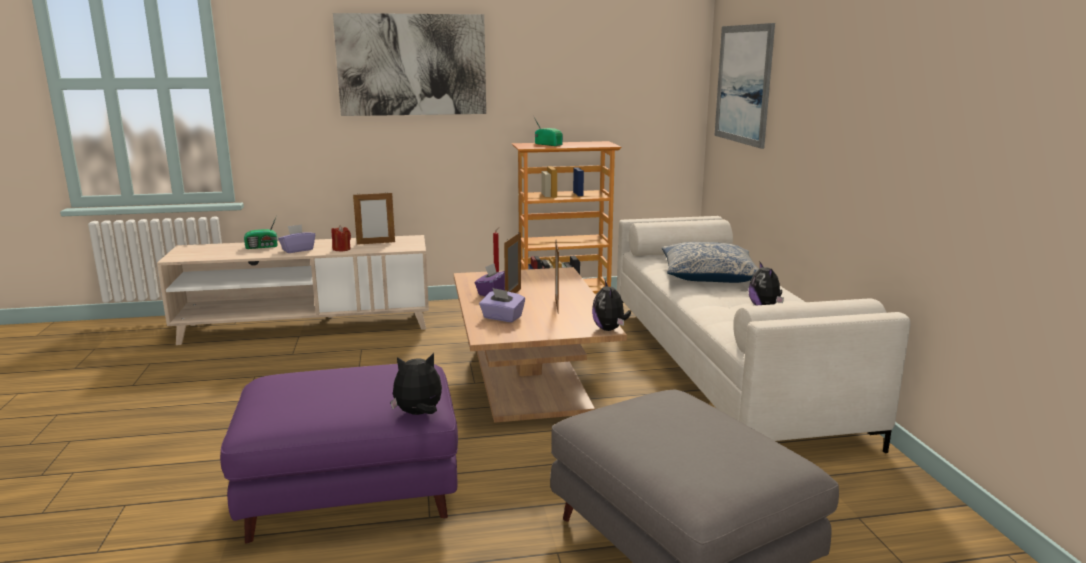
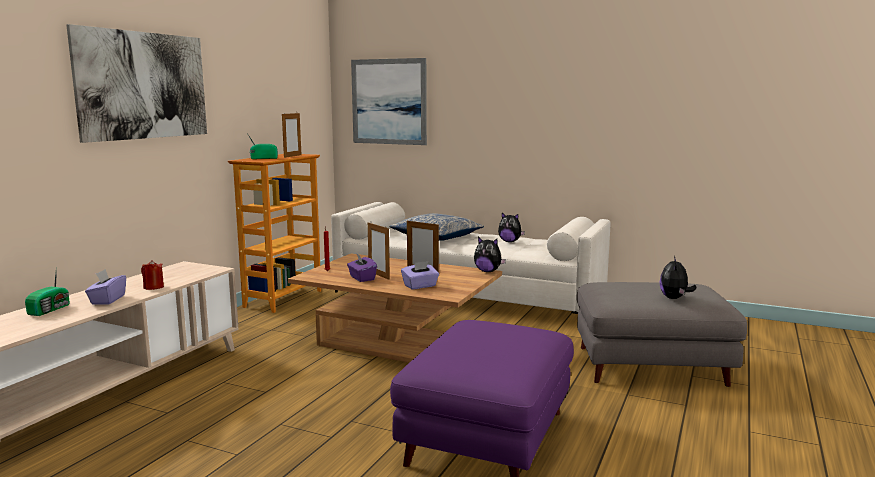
camera: 55 degrees left, 5 degrees down
(376, 243) = (166, 275): picture frame -> picture frame (292, 156)
(419, 414) = (555, 335): plush toy -> plush toy (674, 298)

